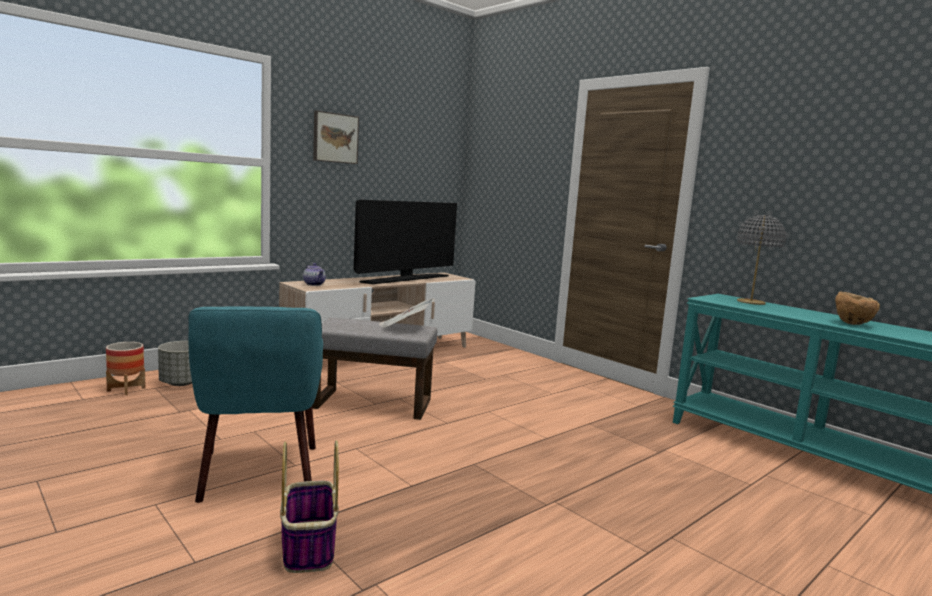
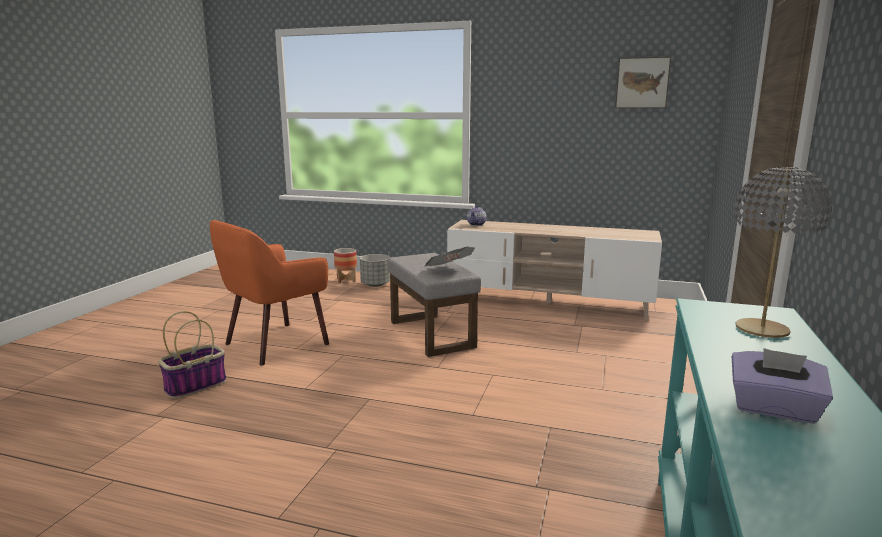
camera: 60 degrees right, 5 degrees up
(258, 473) = (275, 344): turquoise armchair -> orange armchair
(335, 138) = (534, 86): picture -> picture (642, 83)
(406, 279) = (578, 231): television -> none
(853, 324) = (774, 409): brown bowl -> purple tissue box

